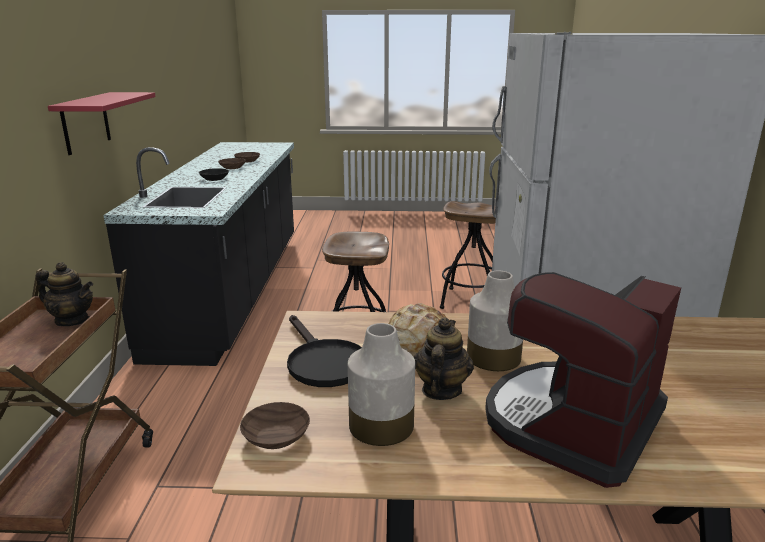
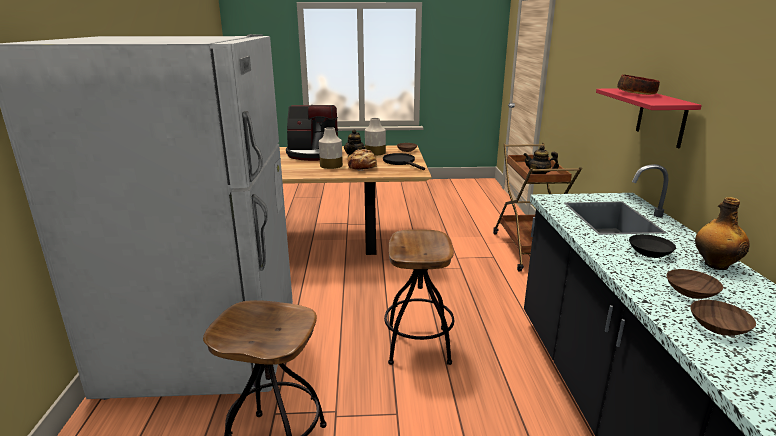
camera: 175 degrees right, 0 degrees up
(101, 99) = (637, 93): none -> bowl
(188, 174) = (715, 265): none -> bottle
(572, 423) = (313, 154): coffee machine -> coffee machine turned 60 degrees clockwise

